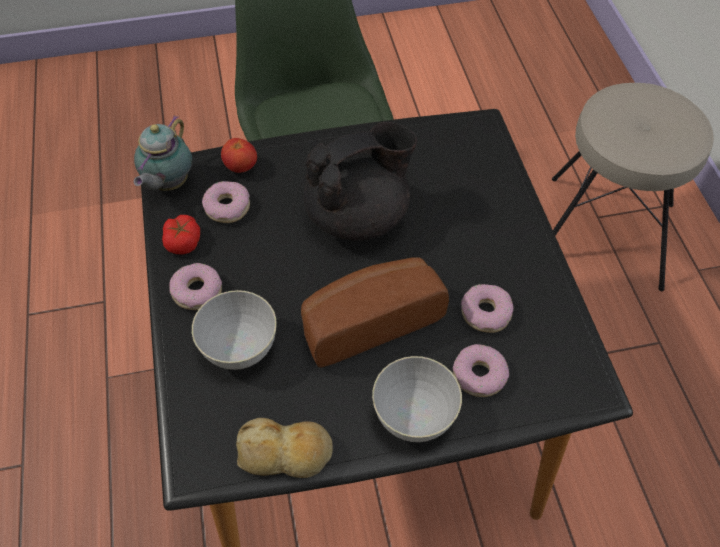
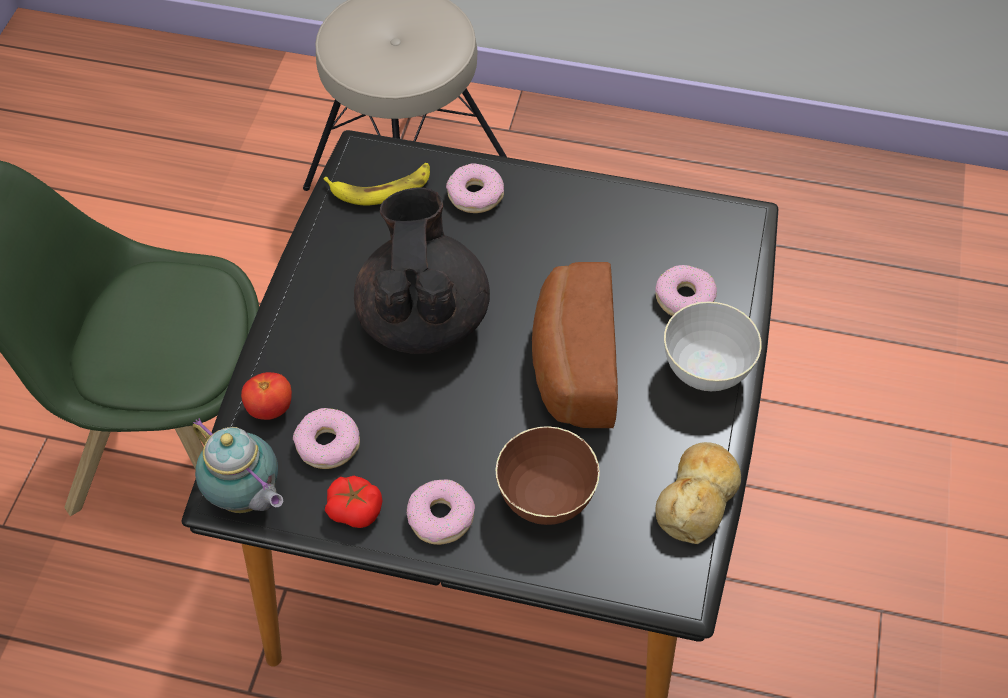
camera: 65 degrees left, 0 degrees up
(240, 349) = (546, 498): grey bowl -> brown bowl
(458, 147) = (381, 187): none -> banana
(486, 313) = (615, 261): donut -> donut (475, 195)

